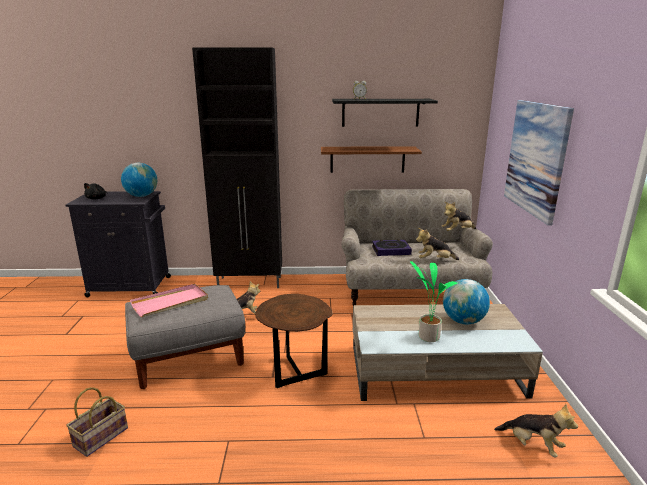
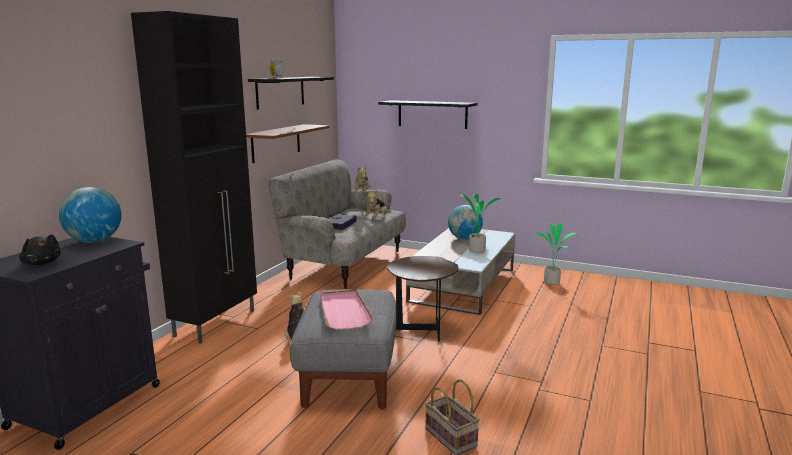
camera: 65 degrees left, 5 degrees down
(532, 445) = (552, 282): plush toy -> potted plant
(536, 158) = (432, 114): picture -> black shelf

